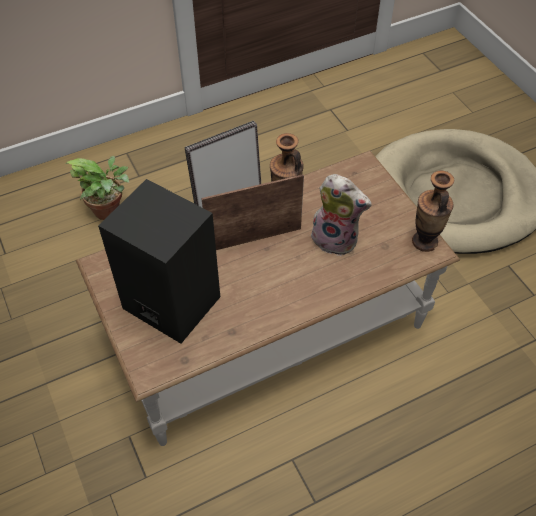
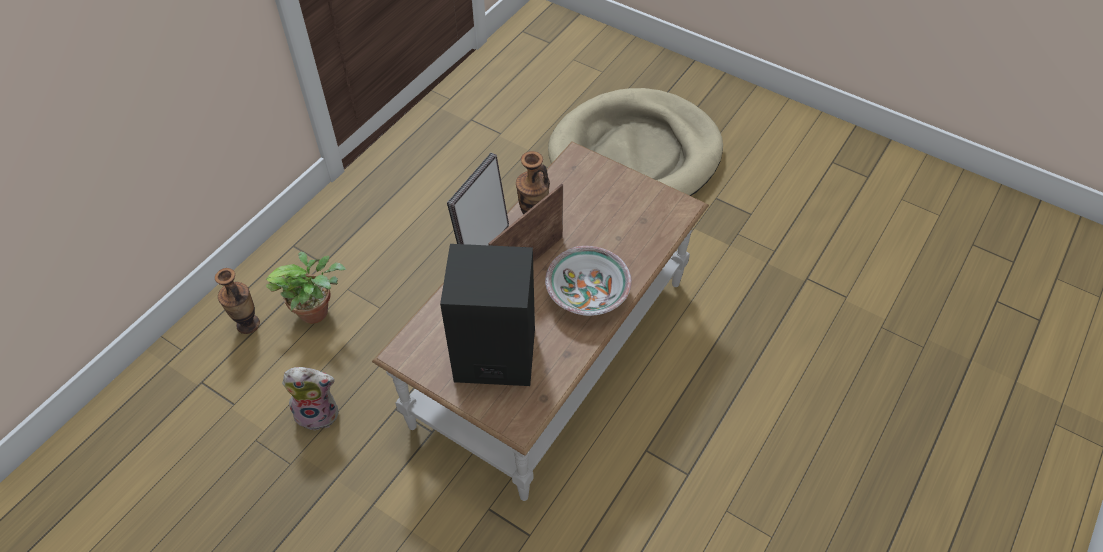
camera: 30 degrees left, 0 degrees up
(287, 286) = (587, 292): none -> bowl
(336, 239) = (599, 232): plush toy -> plush toy (319, 412)
(424, 241) = (672, 202): vase -> vase (248, 324)

